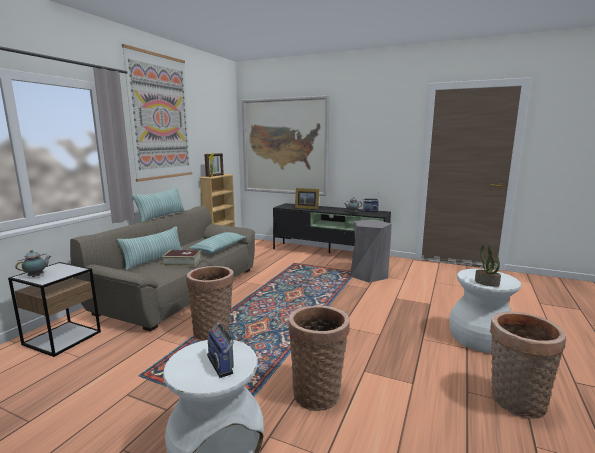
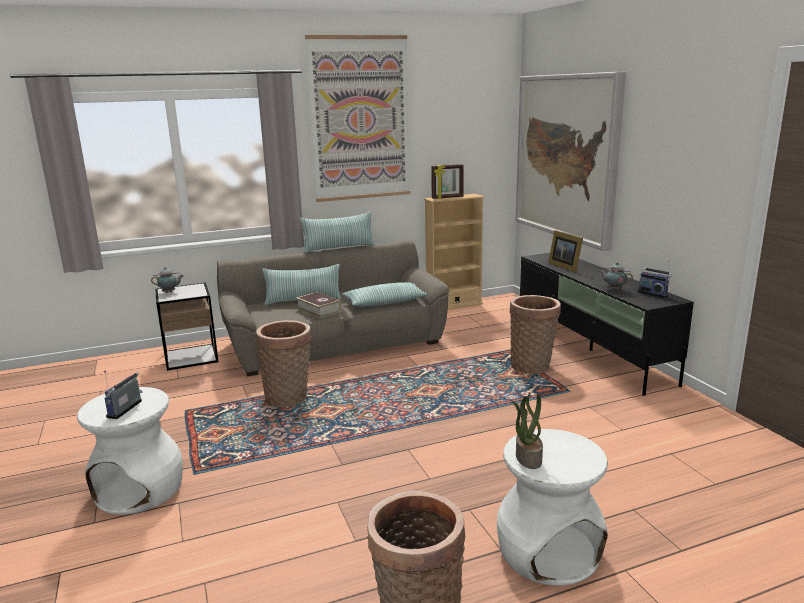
camera: 45 degrees right, 5 degrees up
(317, 392) = (265, 494): basket -> basket (532, 366)
(368, 275) = (580, 402): grey stool -> none

